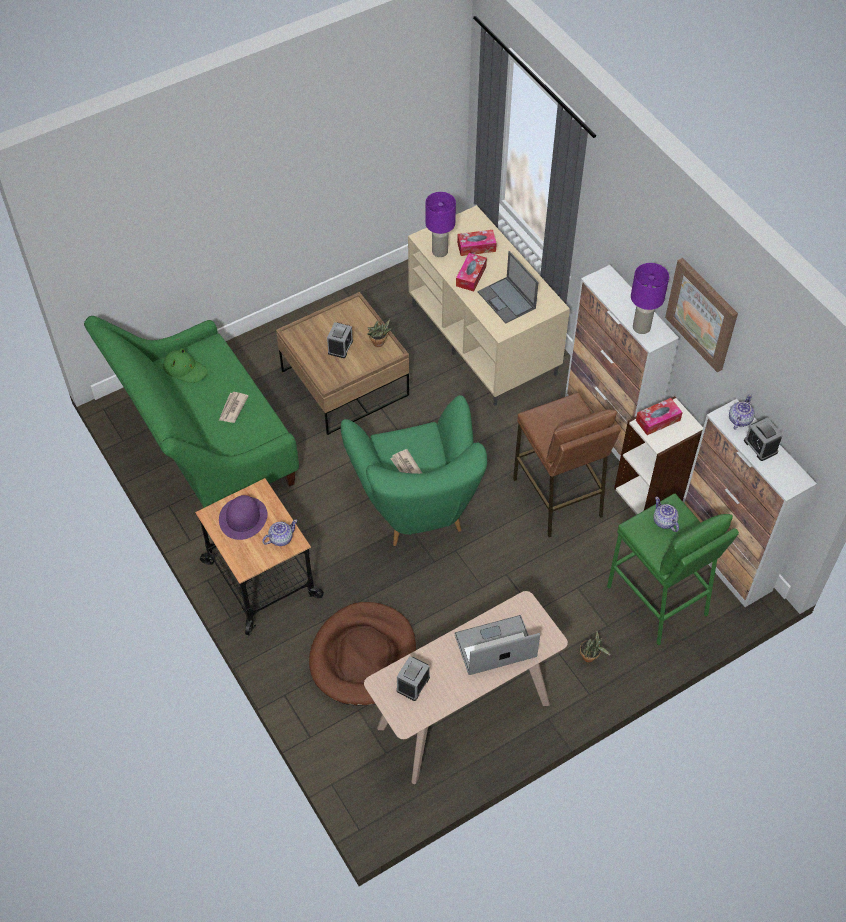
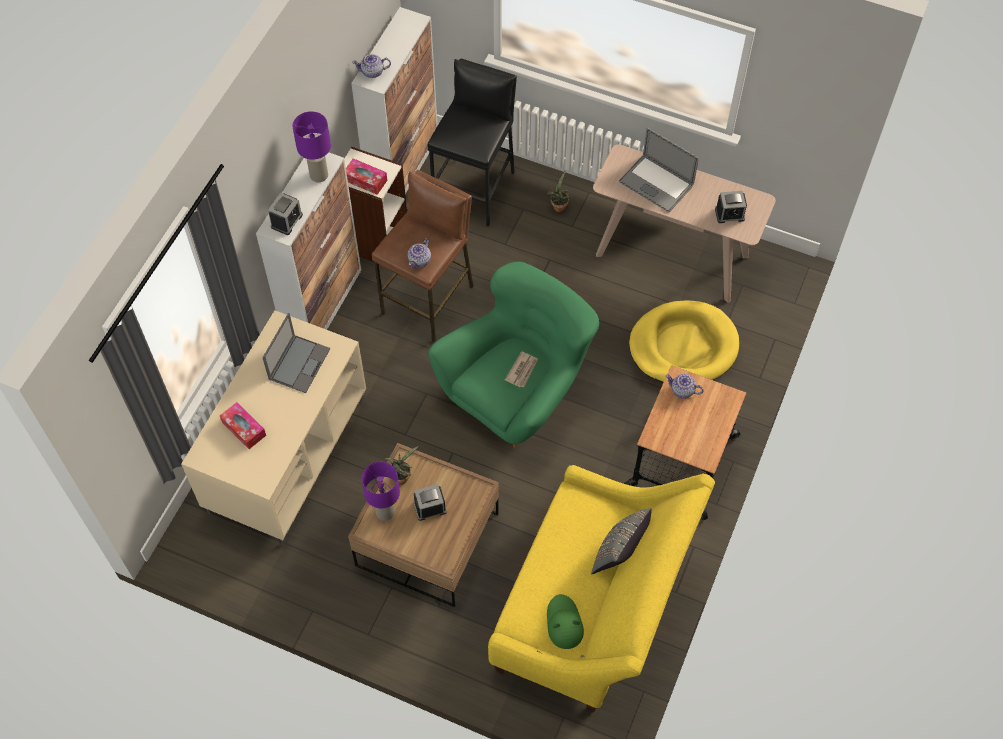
camera: 125 degrees left, 5 degrees up
(201, 430) = (619, 554): none -> grey pillow
(205, 448) = (593, 609): green sofa -> yellow sofa
(232, 408) = (575, 545): newspaper -> none
(243, 518) = (688, 431): purple hat -> none
(363, 656) = (683, 346): brown dog bed -> yellow dog bed
(440, 251) = (272, 457): purple table lamp -> purple table lamp (385, 512)
(471, 276) = (288, 410): tissue box -> none
(657, 601) = (475, 190): green stool -> black stool
(664, 521) = (462, 134): teapot -> teapot (420, 260)
(702, 314) = (310, 97): picture -> none
(760, 446) = (390, 50): alarm clock -> alarm clock (286, 221)

